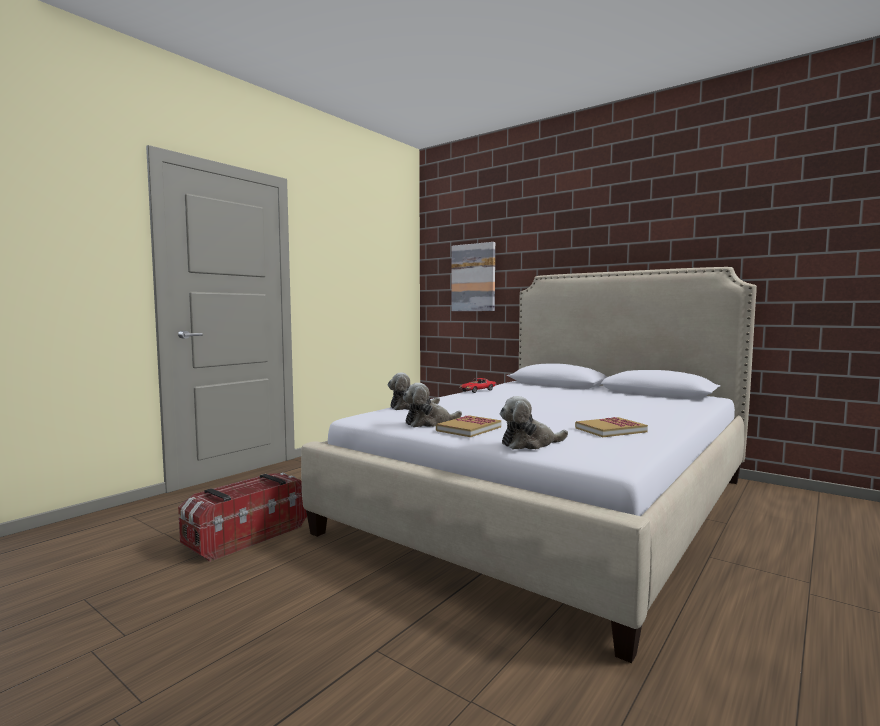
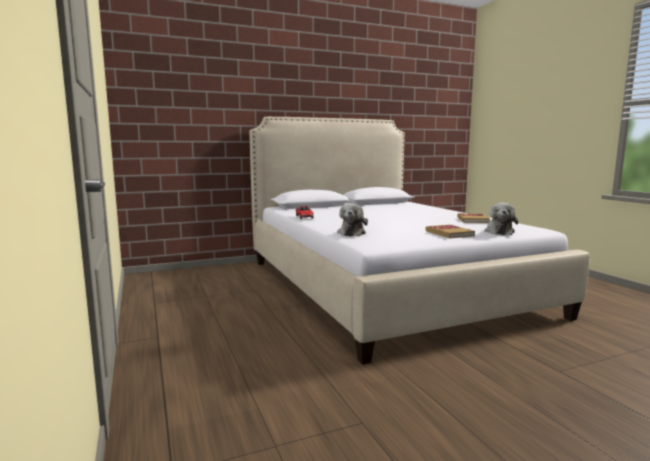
camera: 60 degrees left, 5 degrees up
(245, 536) = (337, 395): storage box -> none
(429, 423) = (420, 236): plush toy -> none
(473, 277) = (188, 113): picture -> none

